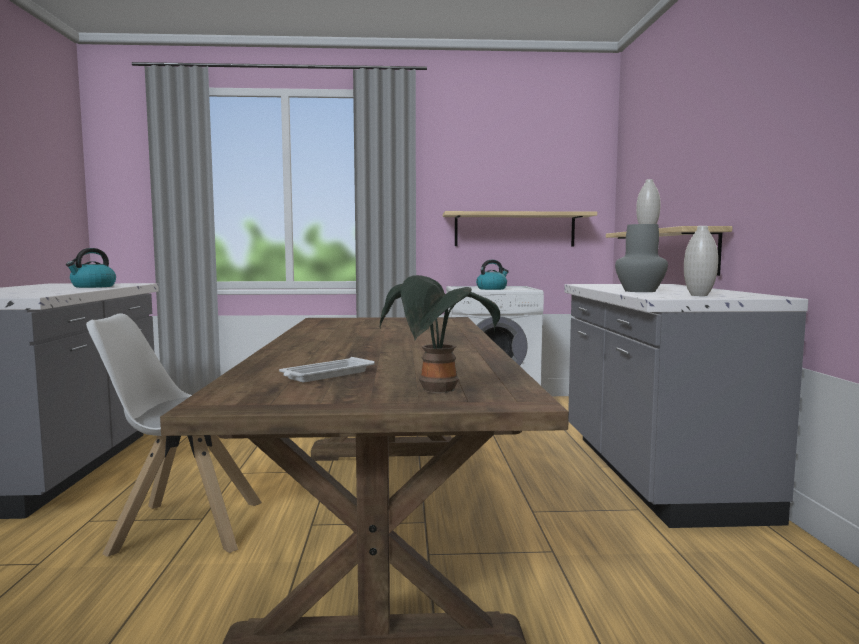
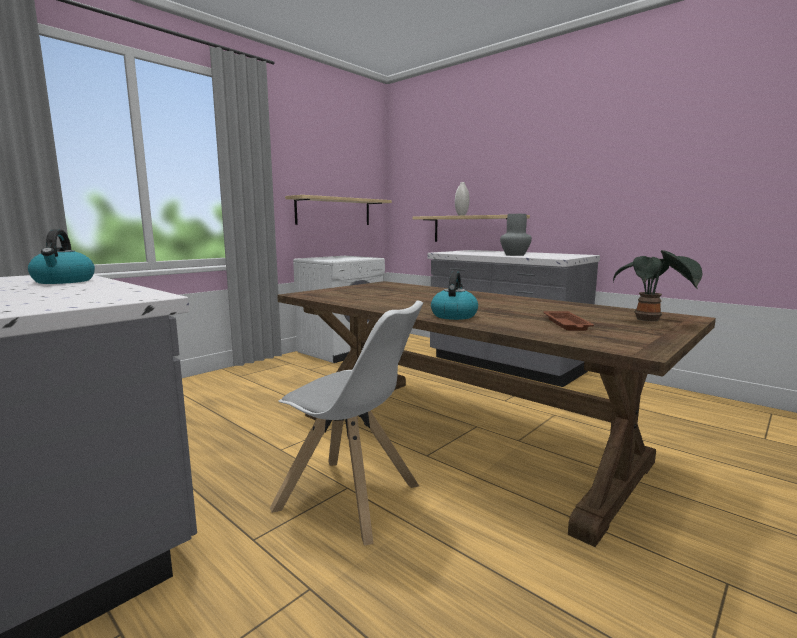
camera: 45 degrees left, 5 degrees up
(184, 527) = (351, 499): chair -> chair turned 105 degrees counterclockwise
(326, 375) = (567, 324): white tray -> brown tray
(492, 289) = (344, 259): kettle -> kettle (453, 315)
(699, 295) = (559, 256): white vase -> none

